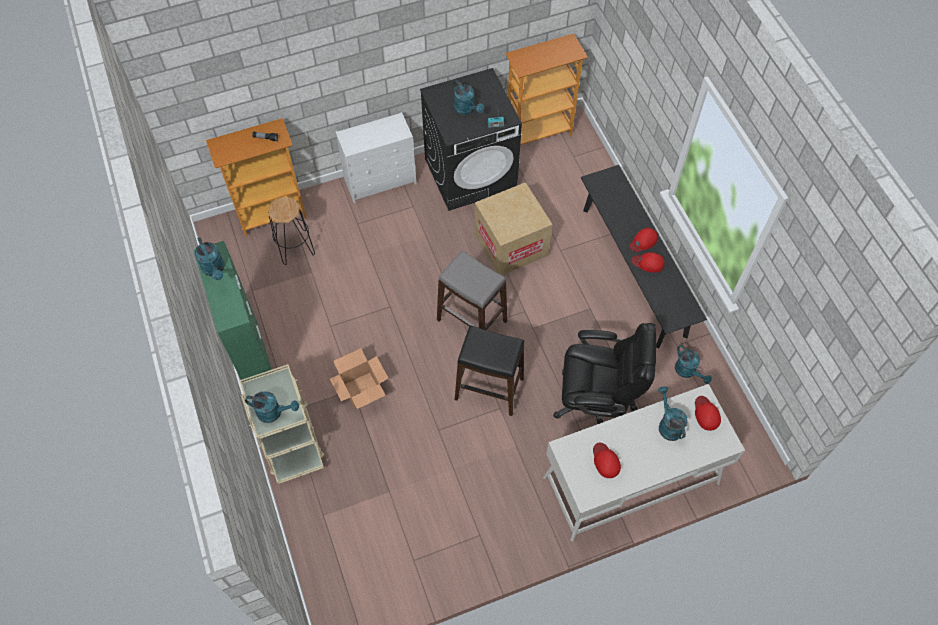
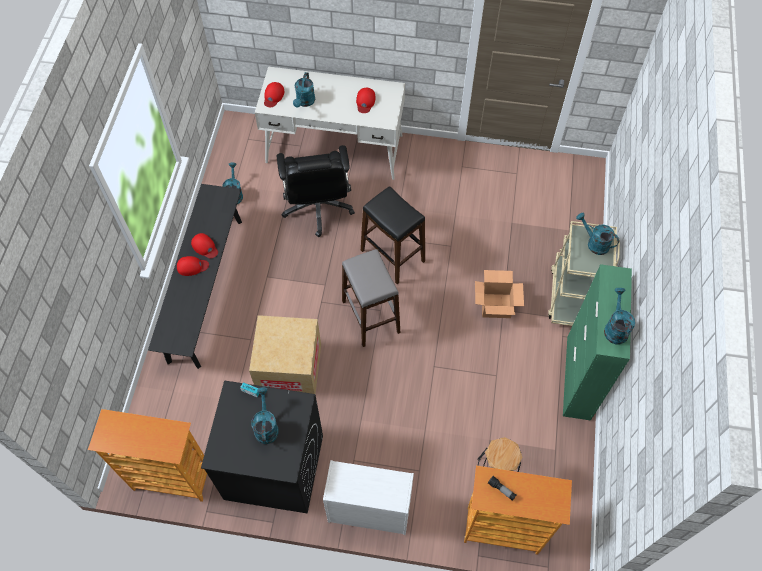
camera: 150 degrees left, 0 degrees up
(596, 401) = (318, 207): black office chair -> black office chair turned 135 degrees counterclockwise

